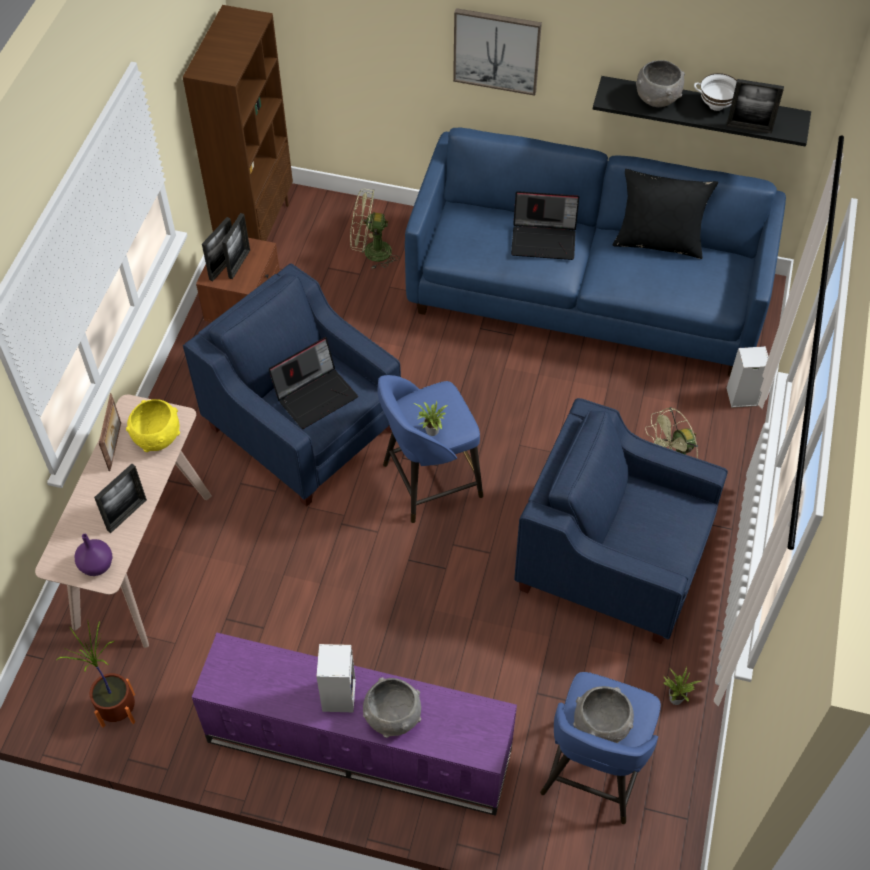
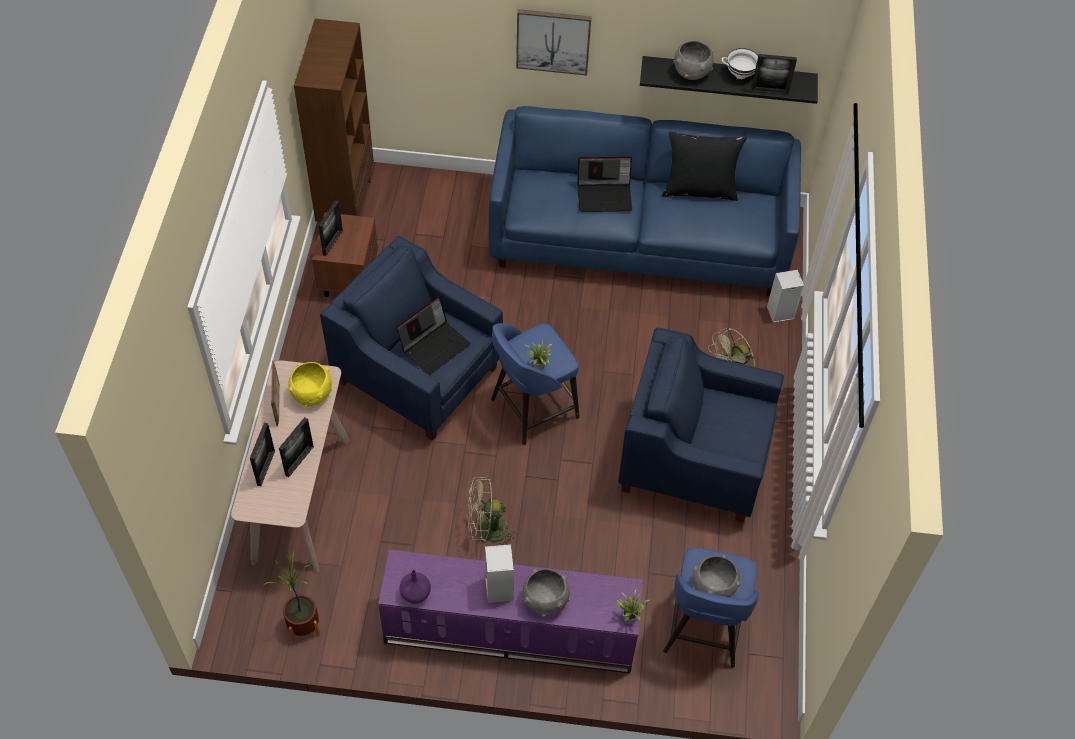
camera: 10 degrees left, 0 degrees up
(96, 566) = (282, 506): purple vase -> purple vase (415, 595)
(239, 264) = (346, 239): picture frame -> picture frame (266, 468)
(371, 252) = (449, 217): green fan -> green fan (487, 531)
(675, 697) = (760, 563): potted plant -> potted plant (629, 617)

